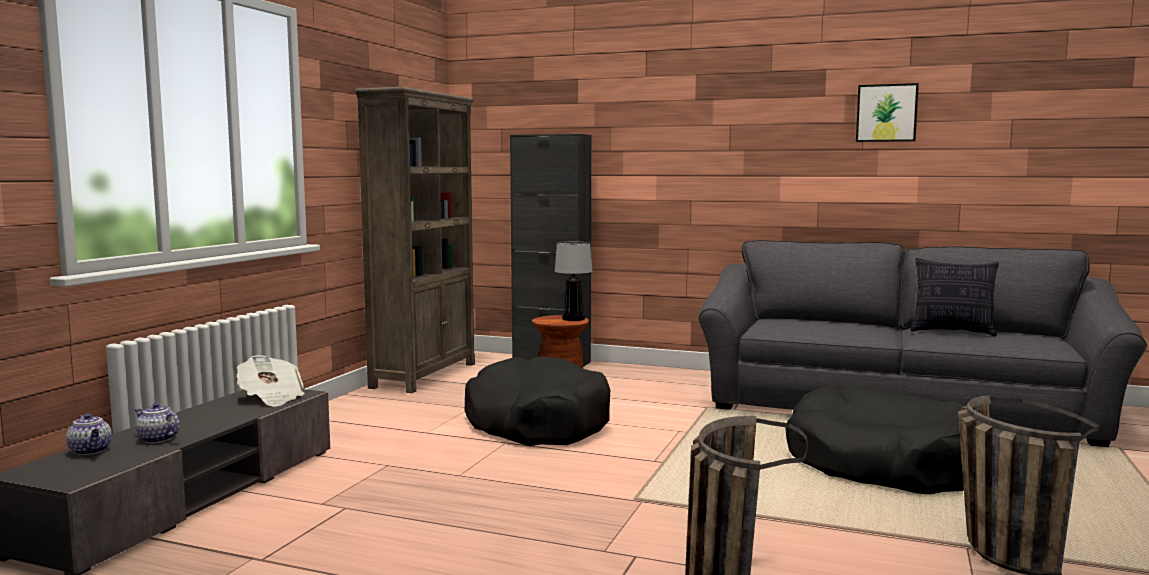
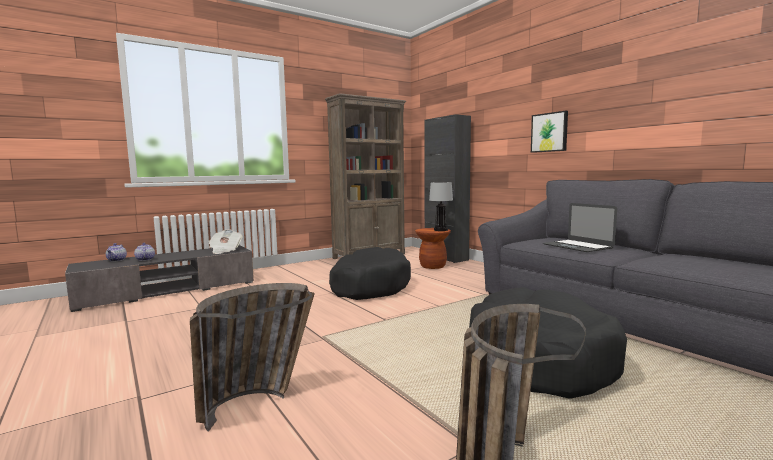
camera: 35 degrees right, 0 degrees up
(831, 328) = (577, 246): none -> laptop
(886, 113) = (673, 68): picture -> picture (549, 132)
(952, 332) = (691, 258): pillow -> none

